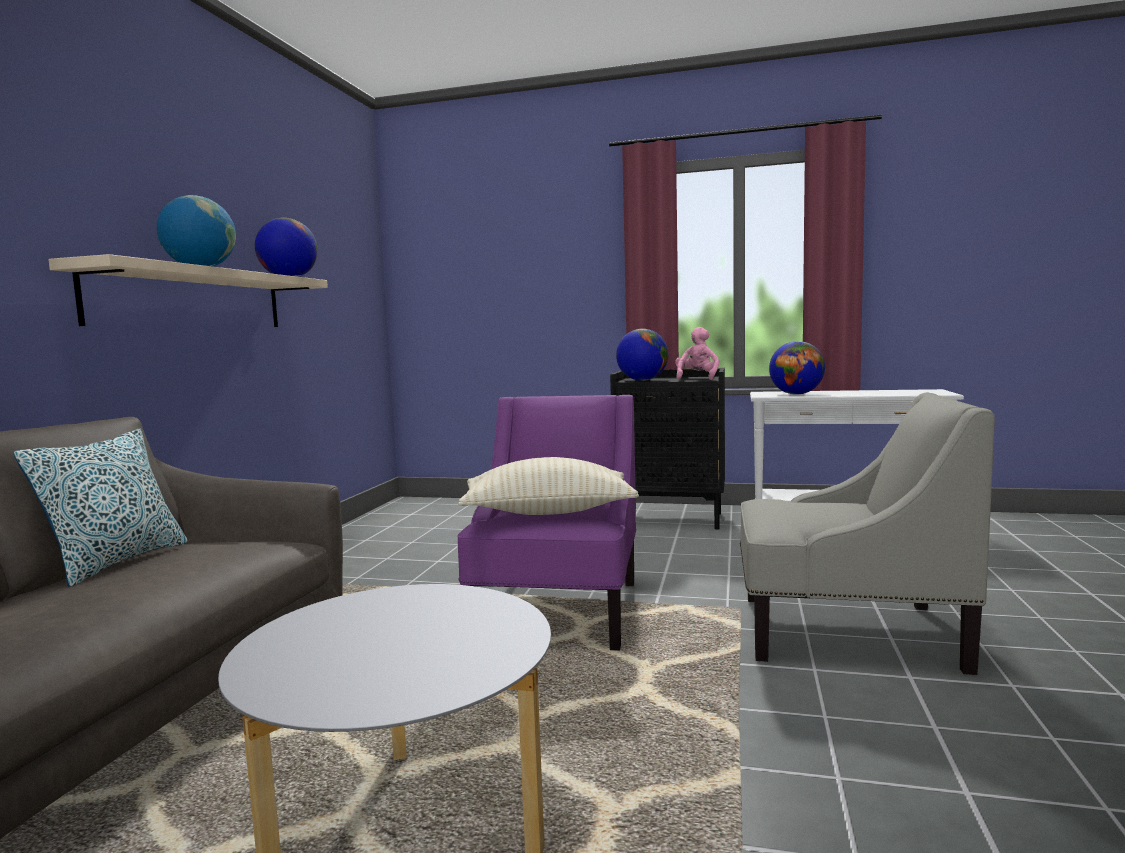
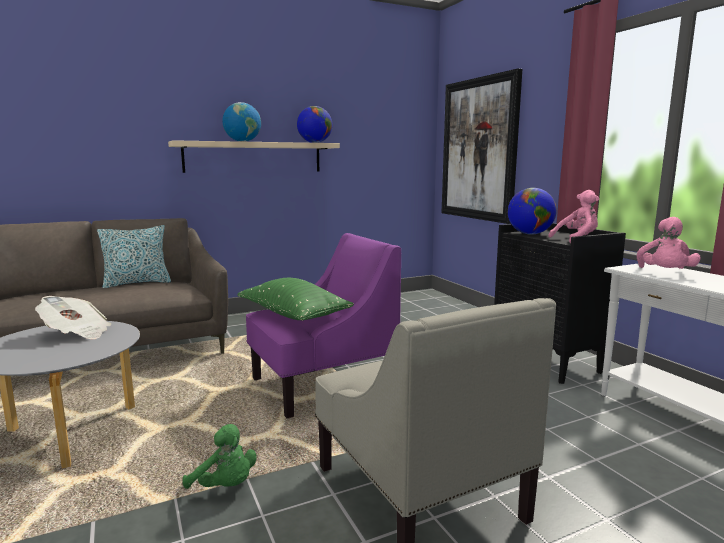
camera: 50 degrees right, 5 degrees up
(362, 623) = (77, 333): none -> newspaper
(477, 296) = (479, 149): none -> picture
(548, 512) = (294, 315): beige pillow -> green pillow
(741, 725) = (225, 486): none -> green plush toy
(796, 394) = (665, 274): globe -> pink plush toy

